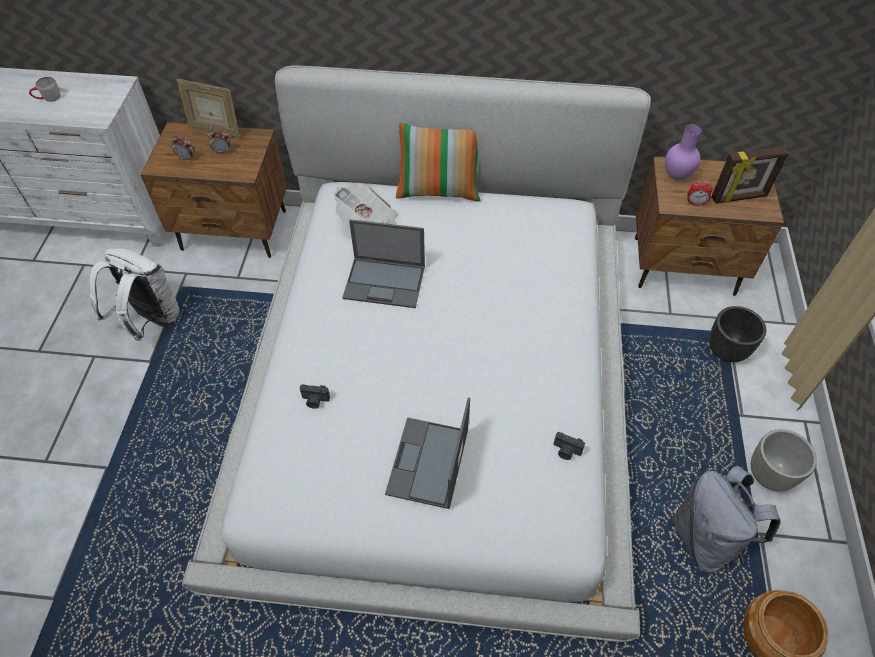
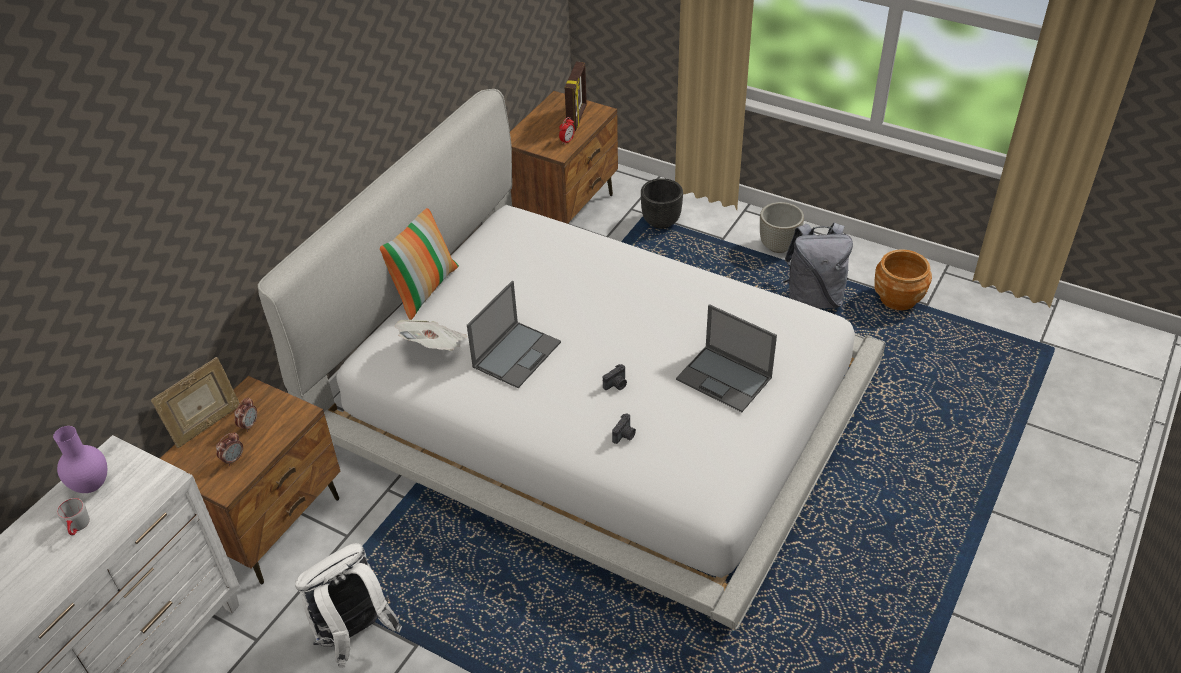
camera: 65 degrees left, 10 degrees down
(566, 451) = (751, 299): camera -> camera (616, 385)
(677, 176) = (531, 139): purple vase -> purple vase (92, 486)

